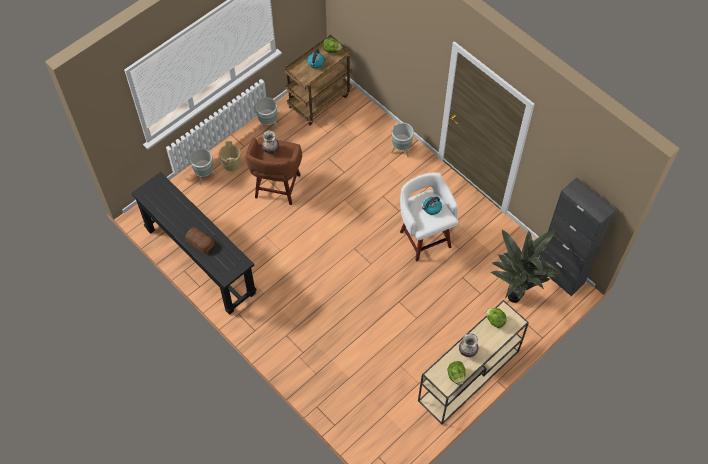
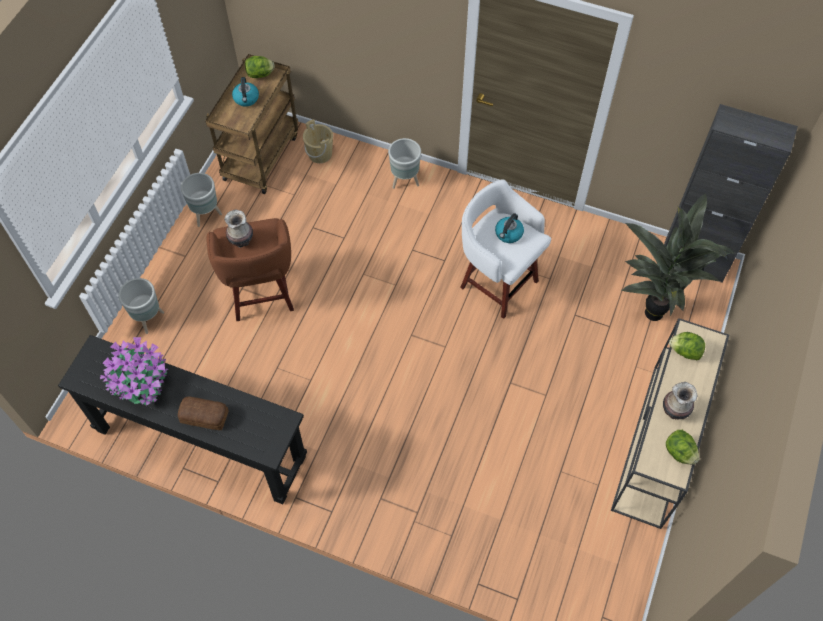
camera: 25 degrees left, 0 degrees up
(175, 209) = (140, 382): none -> potted plant
(231, 164) = (179, 287): beige bucket -> beige bucket (320, 154)

